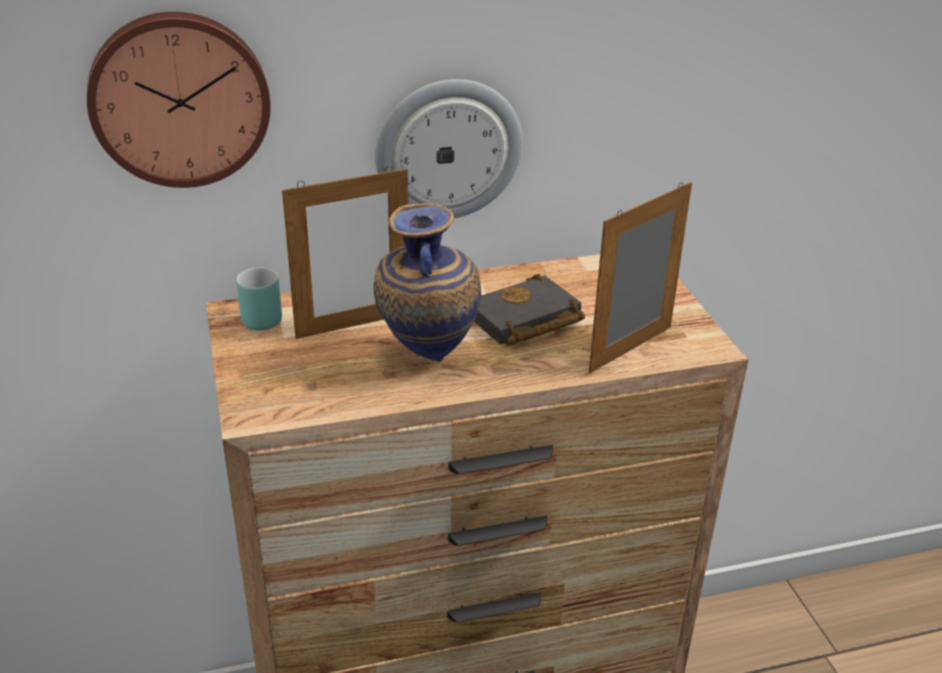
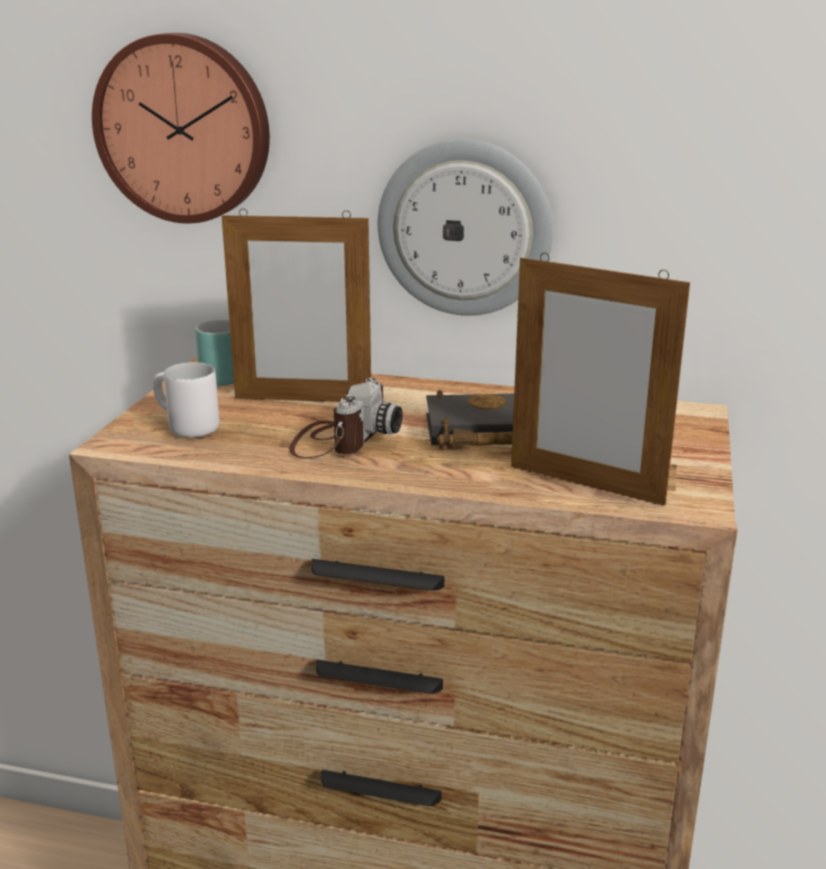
camera: 30 degrees right, 10 degrees down
(289, 383) = (183, 428): none -> white mug
(426, 358) = (340, 440): vase -> camera
(631, 349) = (585, 484): picture frame -> picture frame turned 135 degrees counterclockwise

